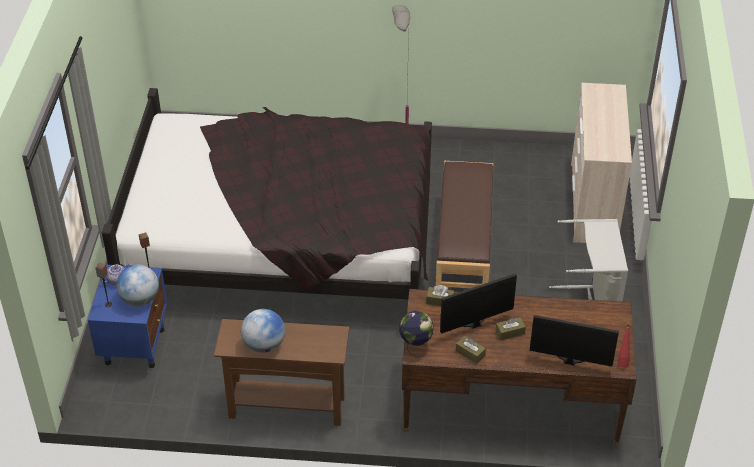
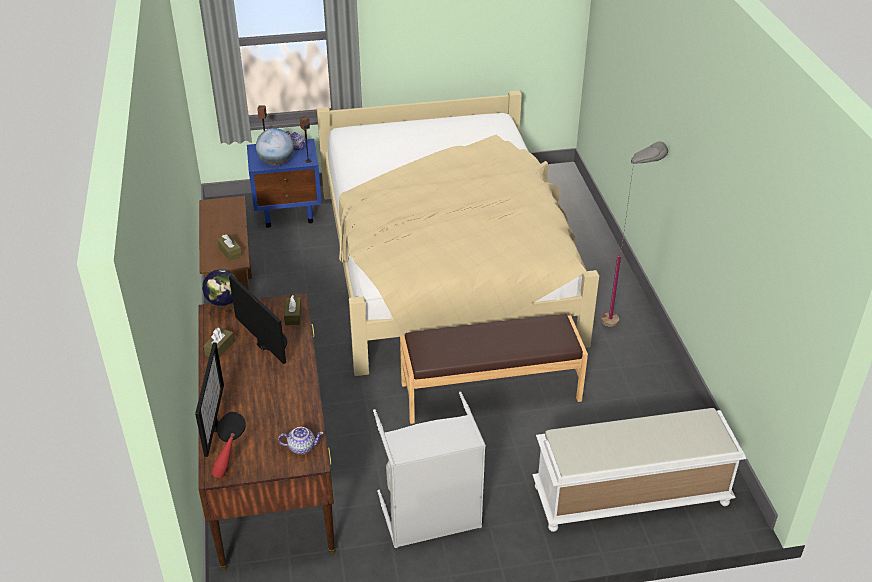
camera: 75 degrees right, 5 degrees down
(264, 345) = (215, 223): globe -> none
(283, 243) = (446, 265): black bed -> beige bed
(510, 332) = (256, 373): brown tissue box -> brown tissue box (230, 252)
(592, 203) = (630, 496): beige dresser -> white bench
(603, 314) = (302, 447): none -> teapot

